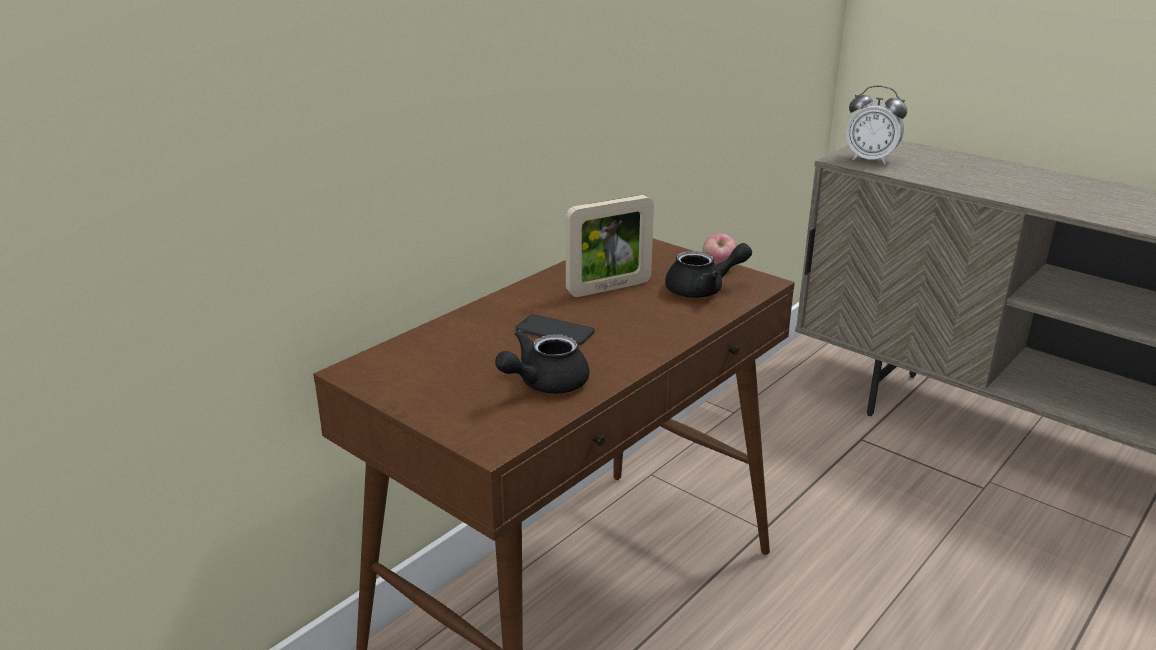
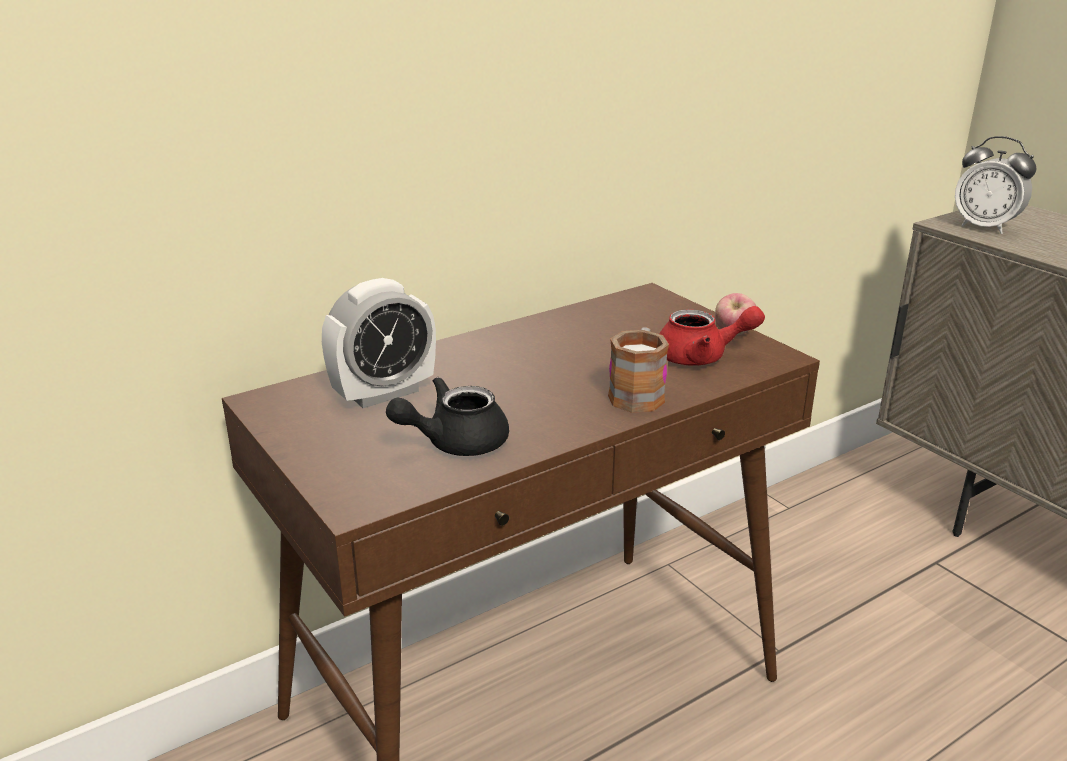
camera: 15 degrees right, 0 degrees up
(458, 351) = (384, 393): none -> alarm clock
(555, 331) = (502, 384): phone -> none
(609, 288) = (591, 343): picture frame -> none
(669, 325) = (638, 393): none -> mug
(703, 289) = (701, 357): black teapot -> red teapot

